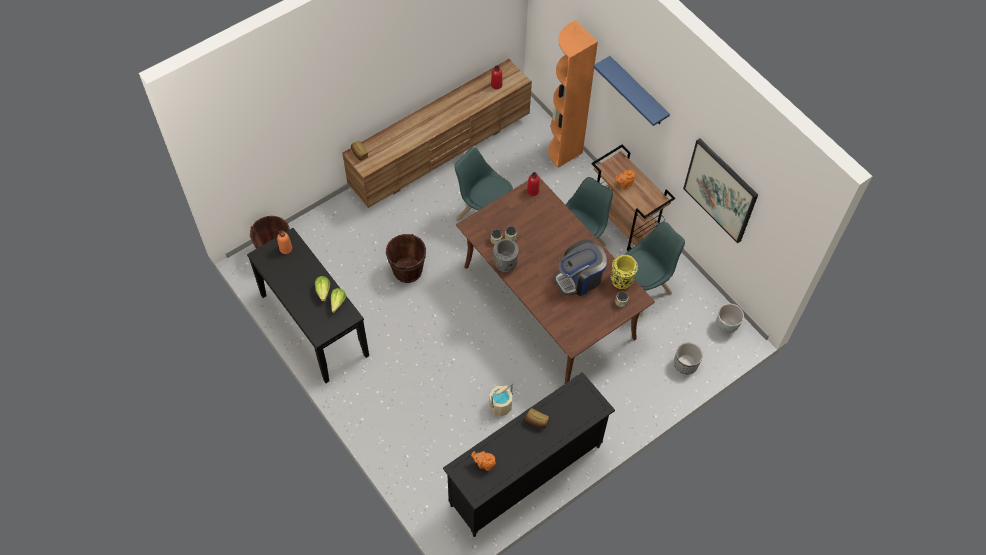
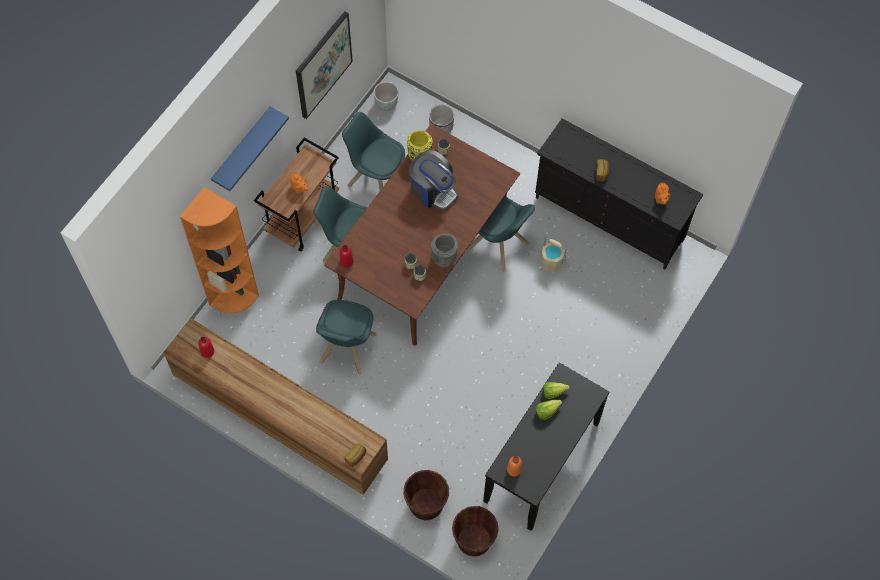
camera: 110 degrees left, 5 degrees up
(407, 270) = (441, 397): brown bucket -> brown bucket (426, 504)
(535, 367) = (498, 245): none -> turquoise chair

